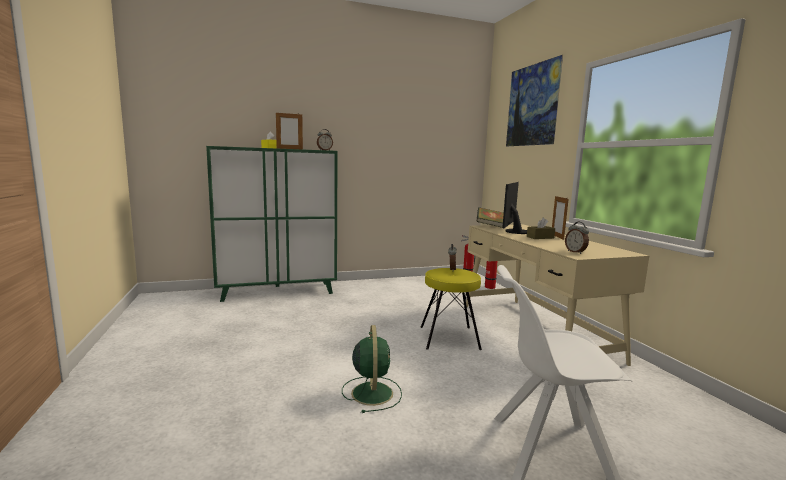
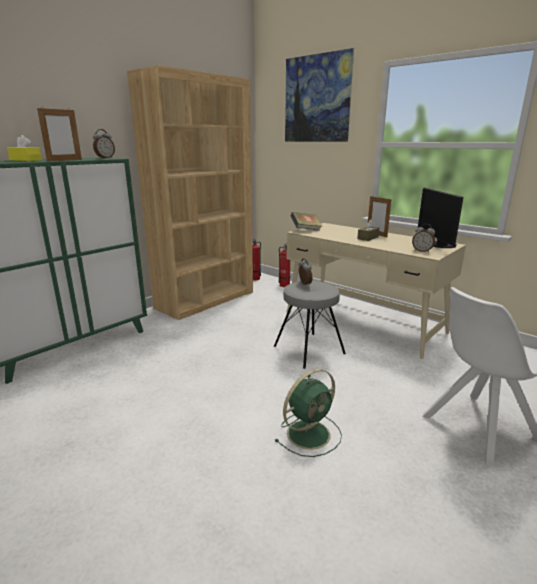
camera: 30 degrees left, 10 degrees up
(372, 392) = (310, 433): green fan -> green fan turned 90 degrees clockwise
(404, 283) = (206, 300): none -> brown bookcase
(448, 337) = (308, 349): yellow stool -> grey stool
(514, 231) = (336, 234): monitor -> monitor (439, 245)

